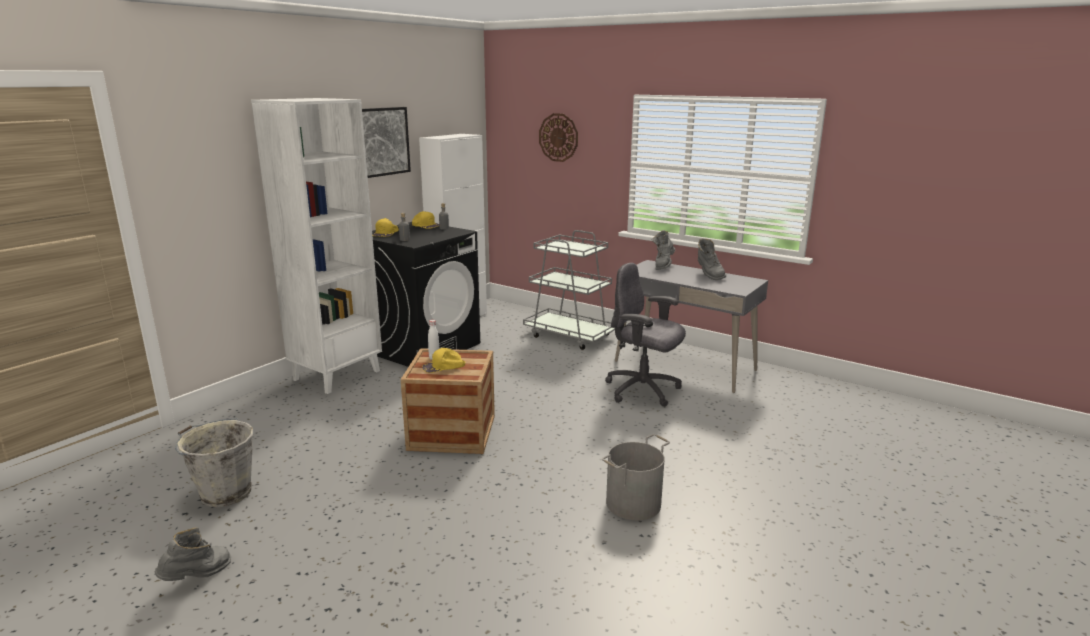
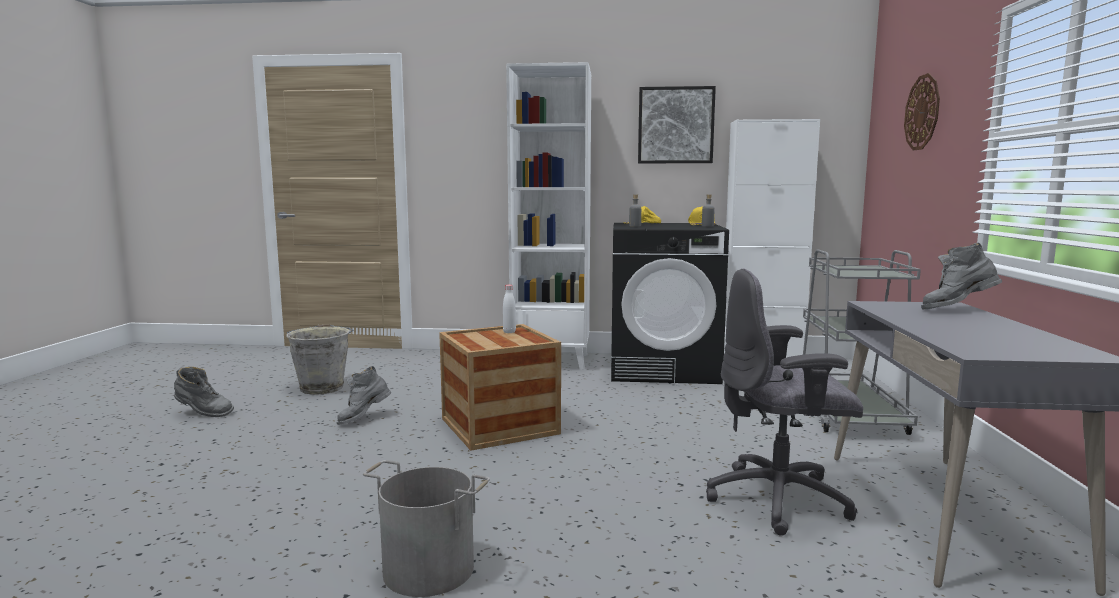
camera: 60 degrees right, 10 degrees down
(443, 367) = (492, 338): yellow cap -> none
(643, 390) = (780, 500): grey office chair -> grey office chair turned 90 degrees counterclockwise
(709, 275) = (1004, 331): grey boot -> grey boot (363, 419)

